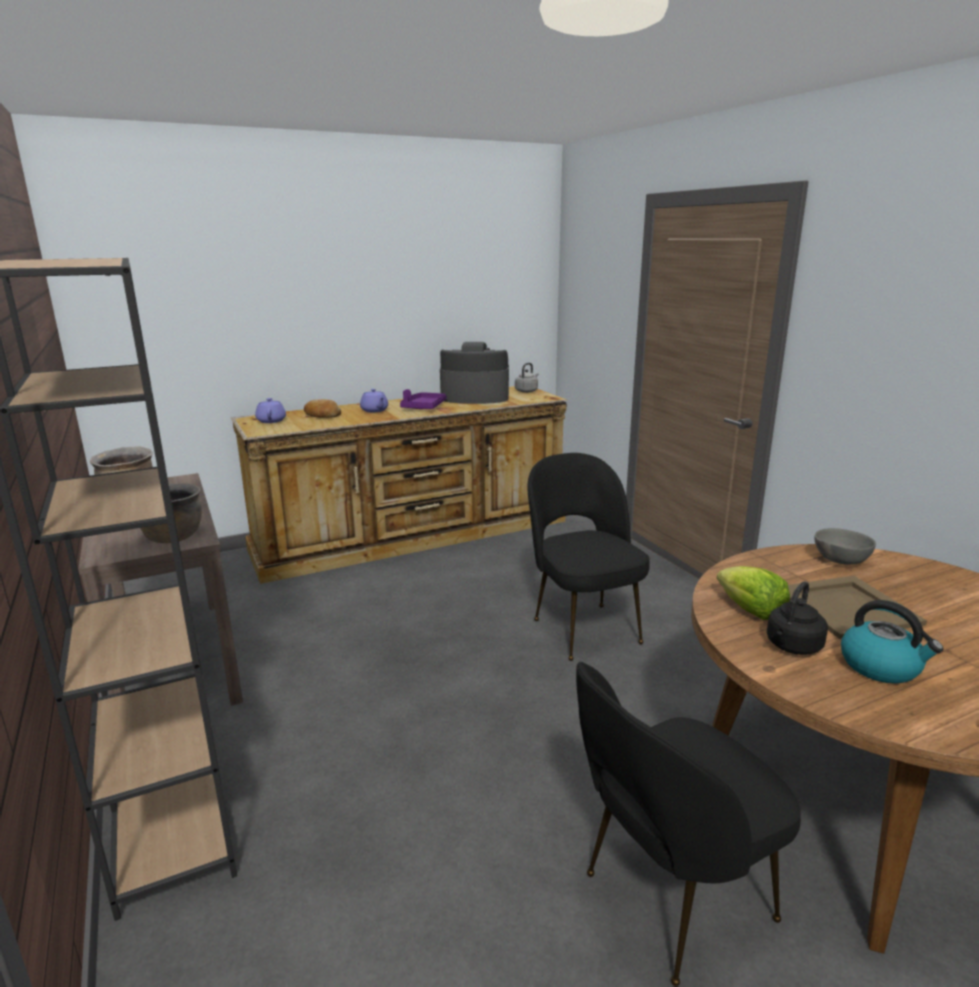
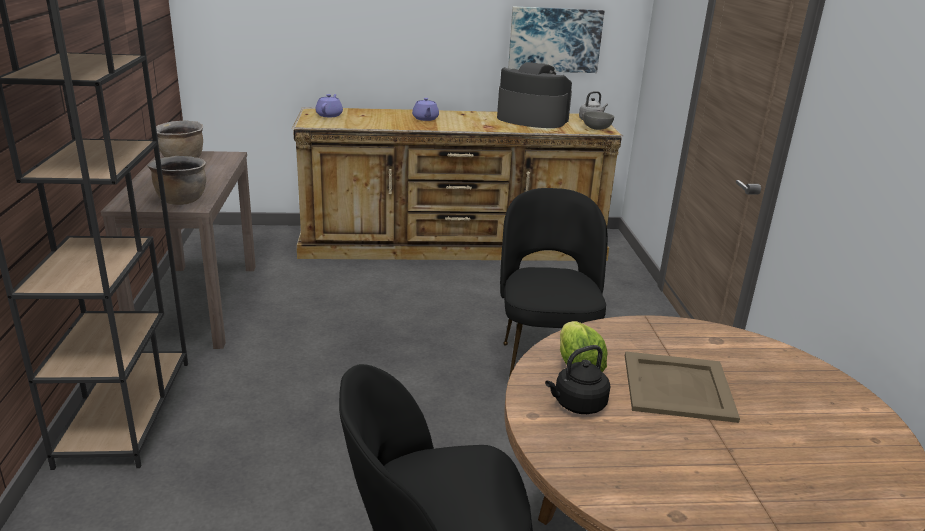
camera: 20 degrees right, 5 degrees up
(322, 415) = (375, 116): bread -> none
(423, 407) = (472, 122): purple tray -> none
(478, 319) = (554, 39): none -> picture
(838, 561) = (727, 345): grey bowl -> grey bowl (595, 129)
(881, 666) = (641, 443): kettle -> none

